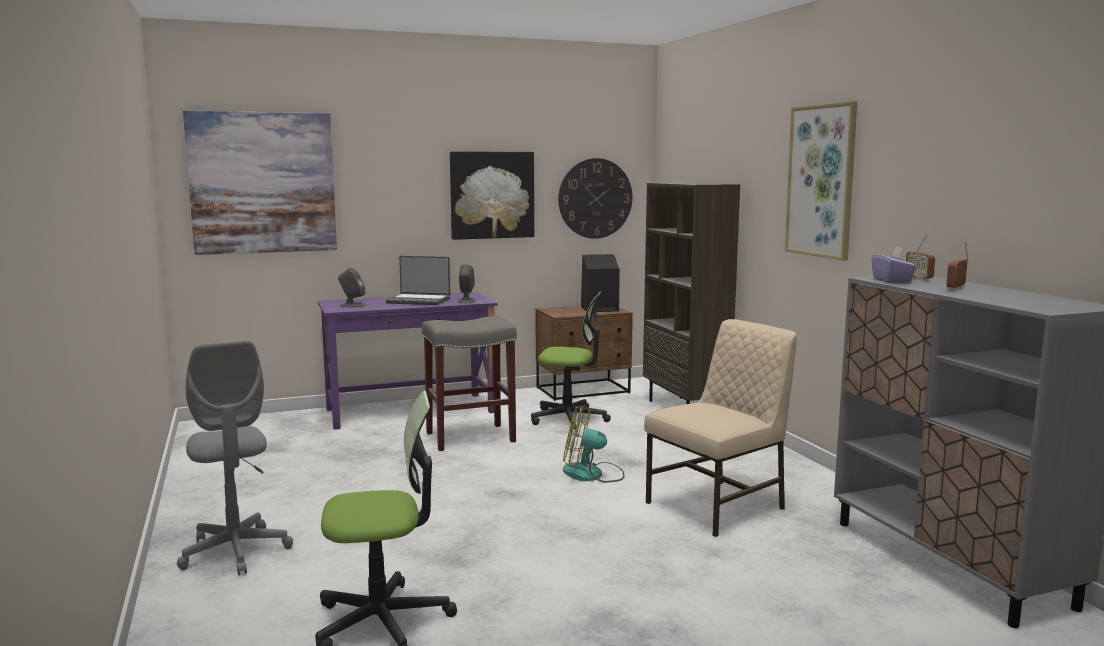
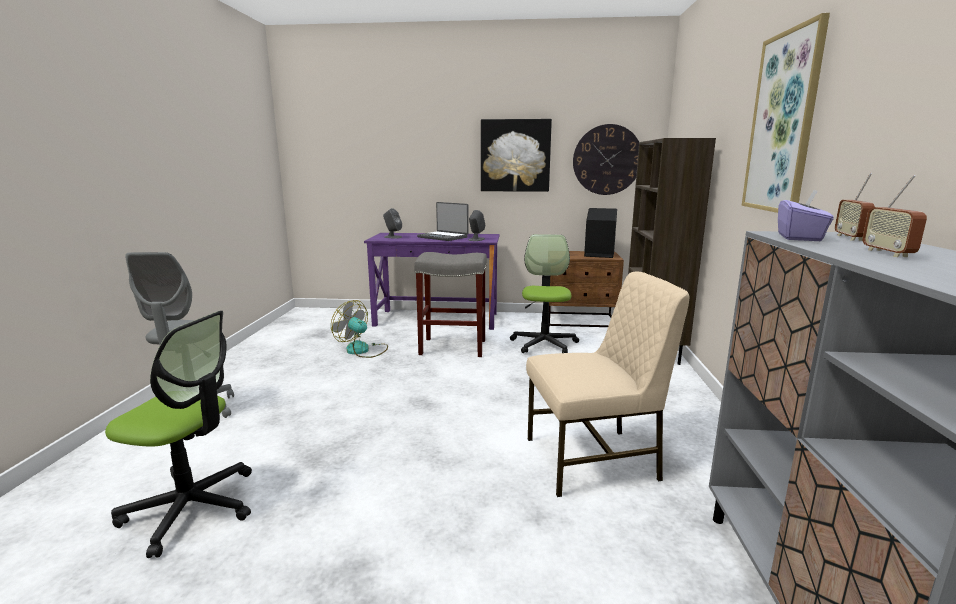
camera: 25 degrees right, 5 degrees up
(263, 183) = (344, 144): picture -> none
(569, 419) = (544, 344): office chair -> office chair turned 120 degrees counterclockwise
(592, 474) = (510, 399): fan -> fan (362, 350)
(956, 288) = (887, 253): radio -> radio turned 60 degrees counterclockwise

